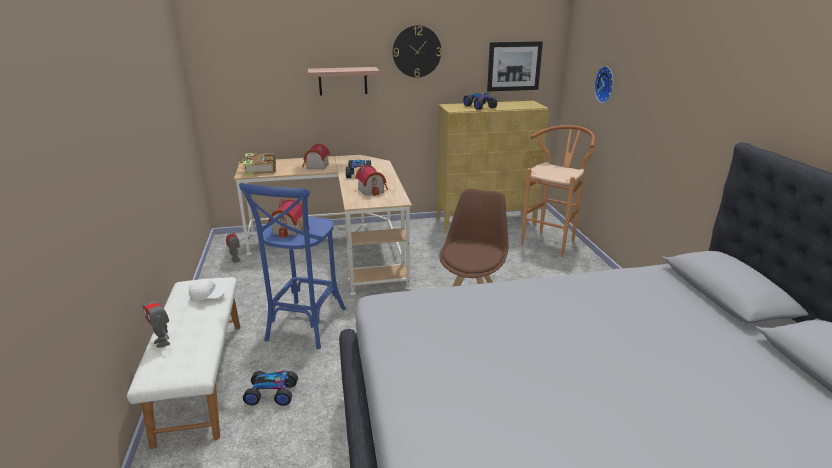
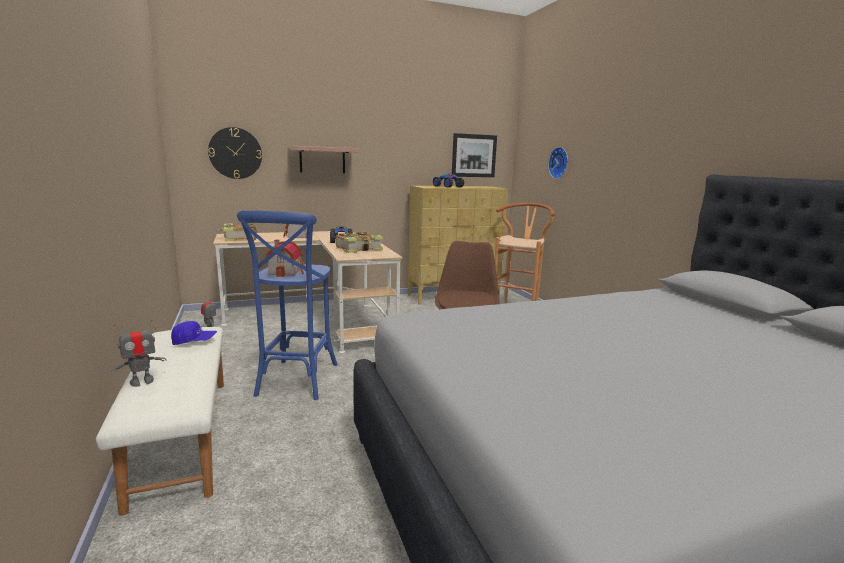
camera: 10 degrees left, 10 degrees down
(162, 342) = (142, 381): toy robot -> toy robot turned 75 degrees counterclockwise
(208, 296) = (194, 341): white cap -> blue cap
(272, 393) = (271, 444): toy car -> none
(372, 190) = (359, 249): toy house -> book
(416, 51) = (390, 137): wall clock -> wall clock (235, 153)

